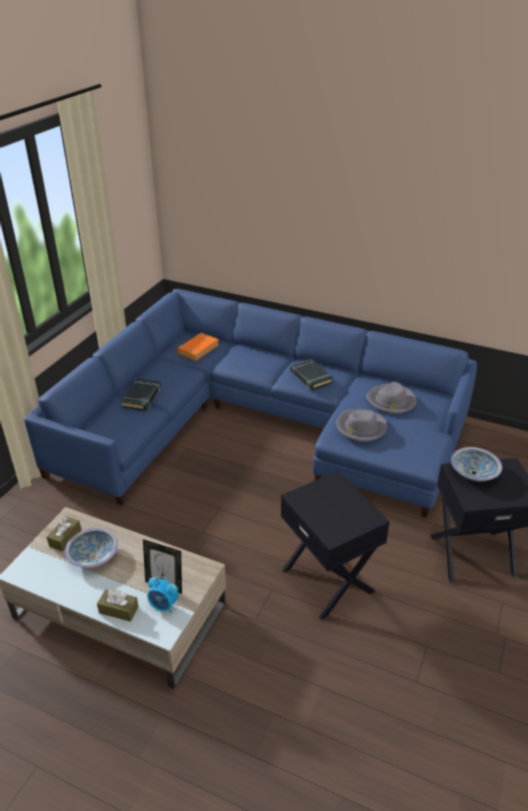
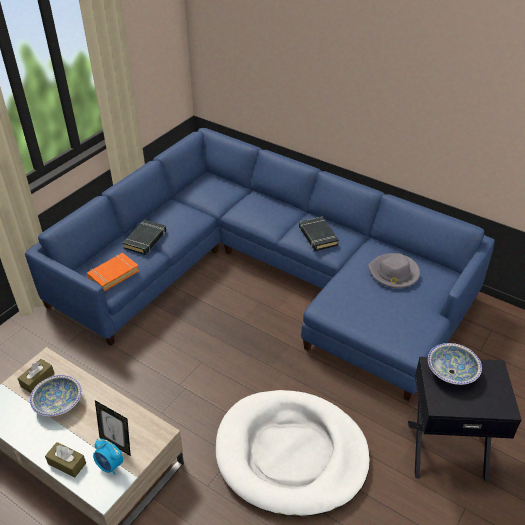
camera: 10 degrees right, 5 degrees up
(198, 349) = (213, 193): orange book -> orange book (113, 274)
(329, 580) = (291, 454): black side table -> white dog bed
(360, 427) = (354, 299): grey hat -> none

